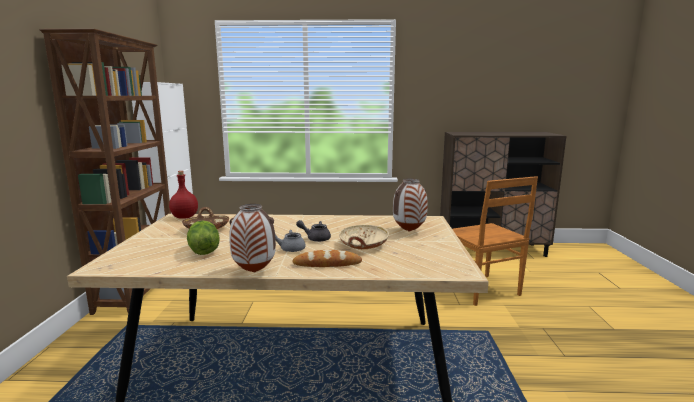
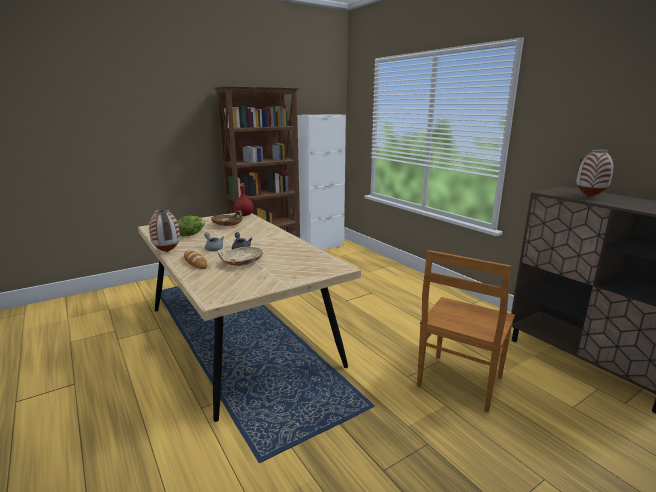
camera: 55 degrees right, 5 degrees up
(409, 231) = (293, 267): vase -> vase (590, 196)

